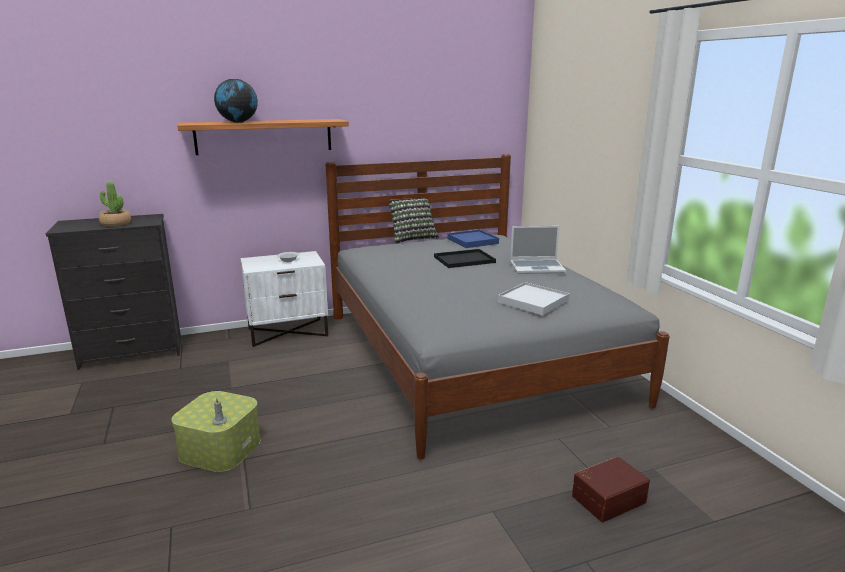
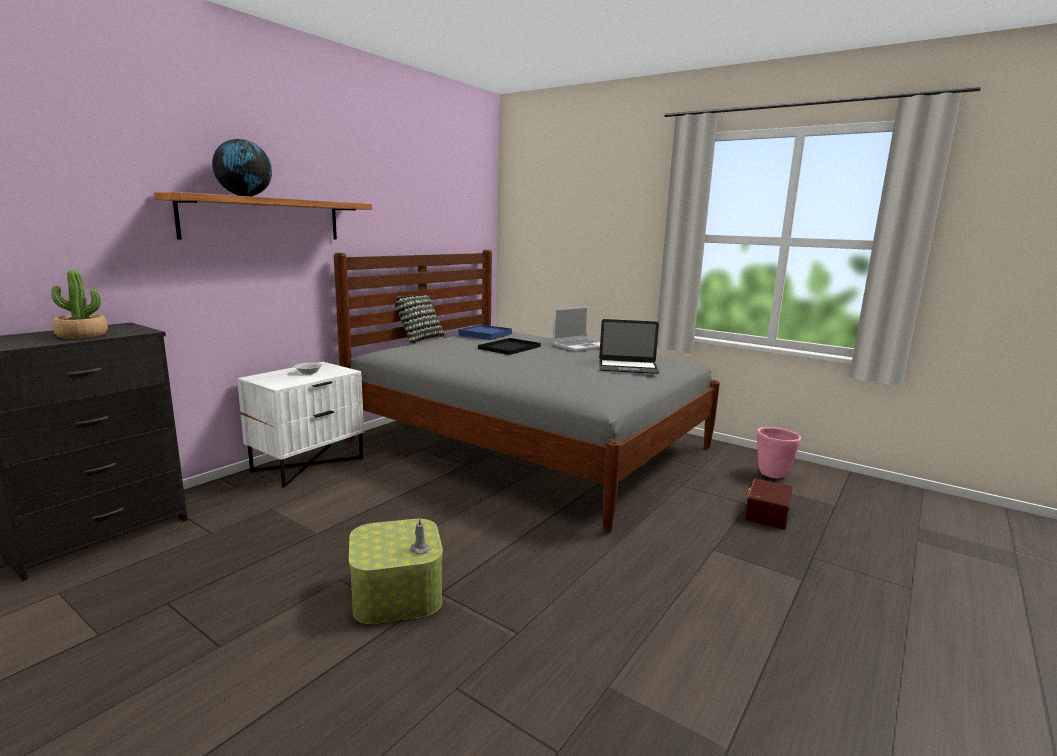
camera: 35 degrees left, 5 degrees down
(533, 301) = (628, 367): white tray -> laptop
(689, 460) = (772, 474): none -> pink planter

